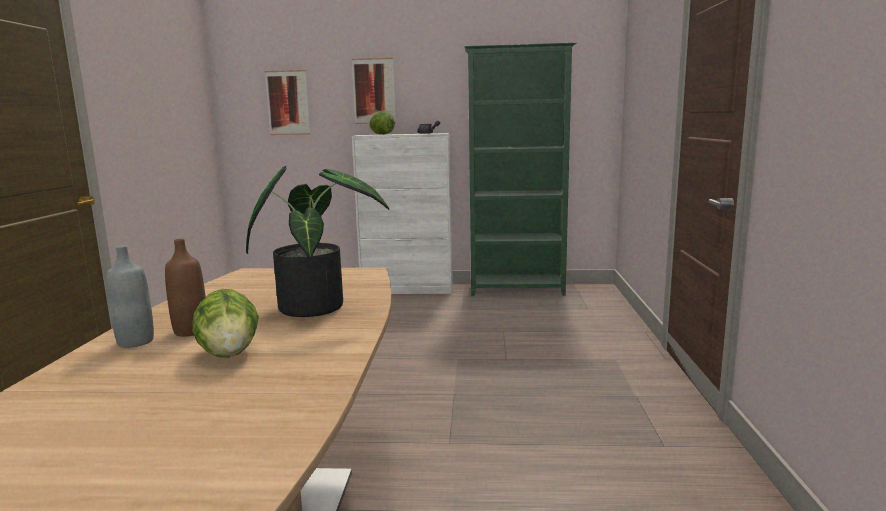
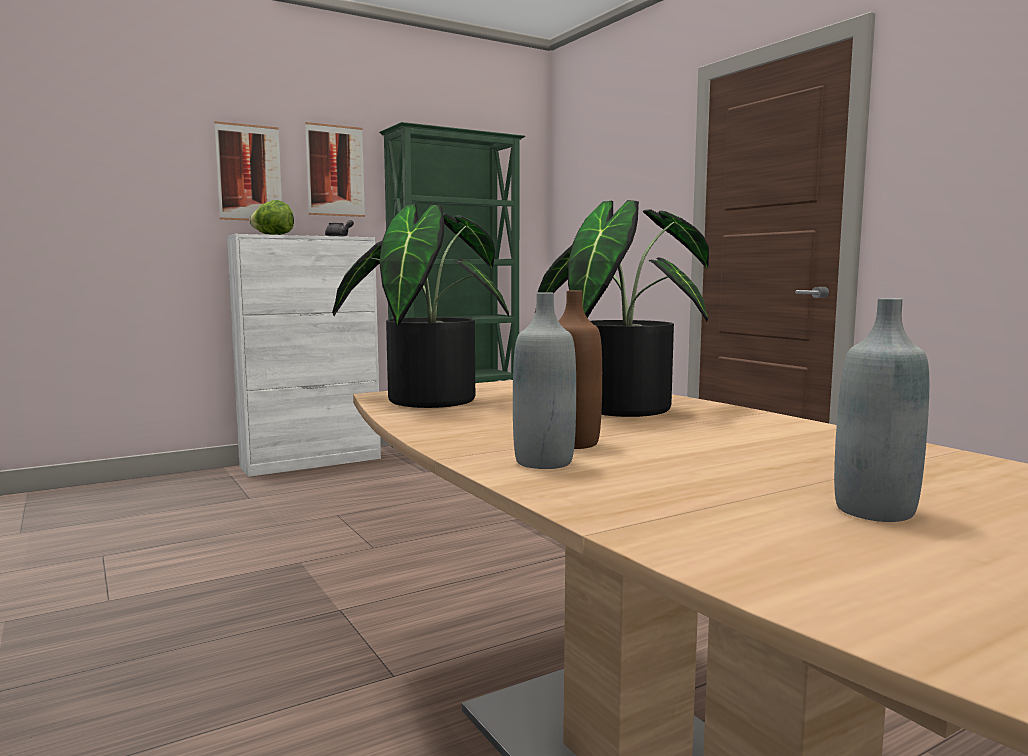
camera: 35 degrees left, 5 degrees down
(124, 419) = (874, 511): none -> grey bottle
(229, 353) = (715, 449): lettuce -> none
(252, 279) = (426, 399): none -> potted plant
(287, 103) = (100, 178): picture -> picture (335, 171)

